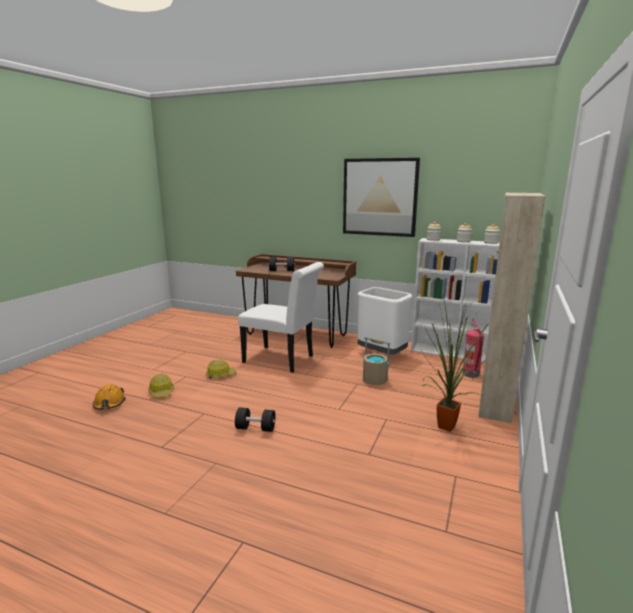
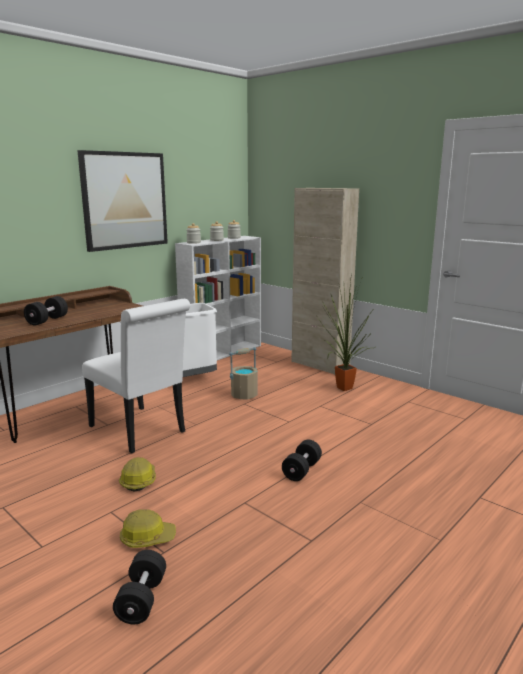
camera: 70 degrees left, 0 degrees up
(109, 403) = (142, 599): orange hard hat -> black dumbbell
(282, 360) = (141, 431): white chair -> white chair turned 90 degrees clockwise
(471, 374) = (266, 359): fire extinguisher -> none

